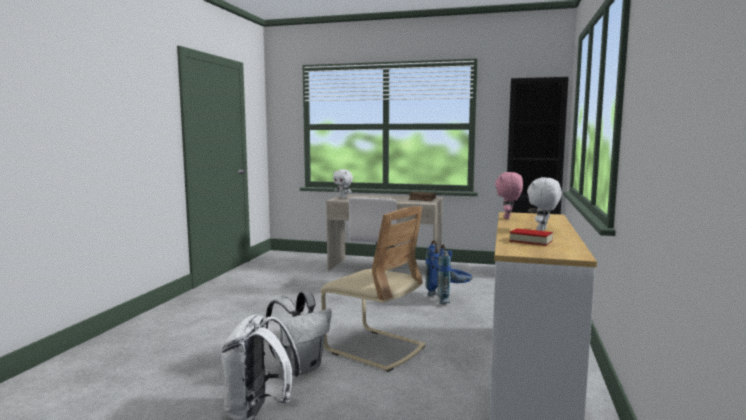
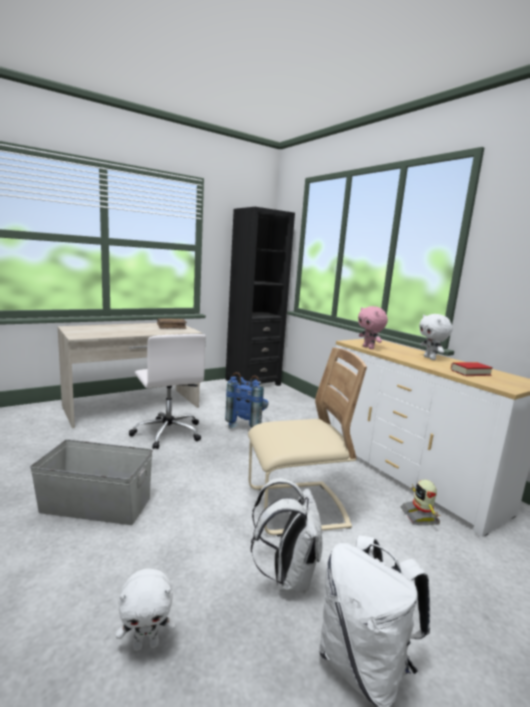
camera: 50 degrees left, 5 degrees up
(274, 306) = (96, 504): none -> grey storage box
(343, 198) = (79, 332): white plush toy -> white plush toy (146, 644)
(463, 393) = (420, 516): none -> toy robot

